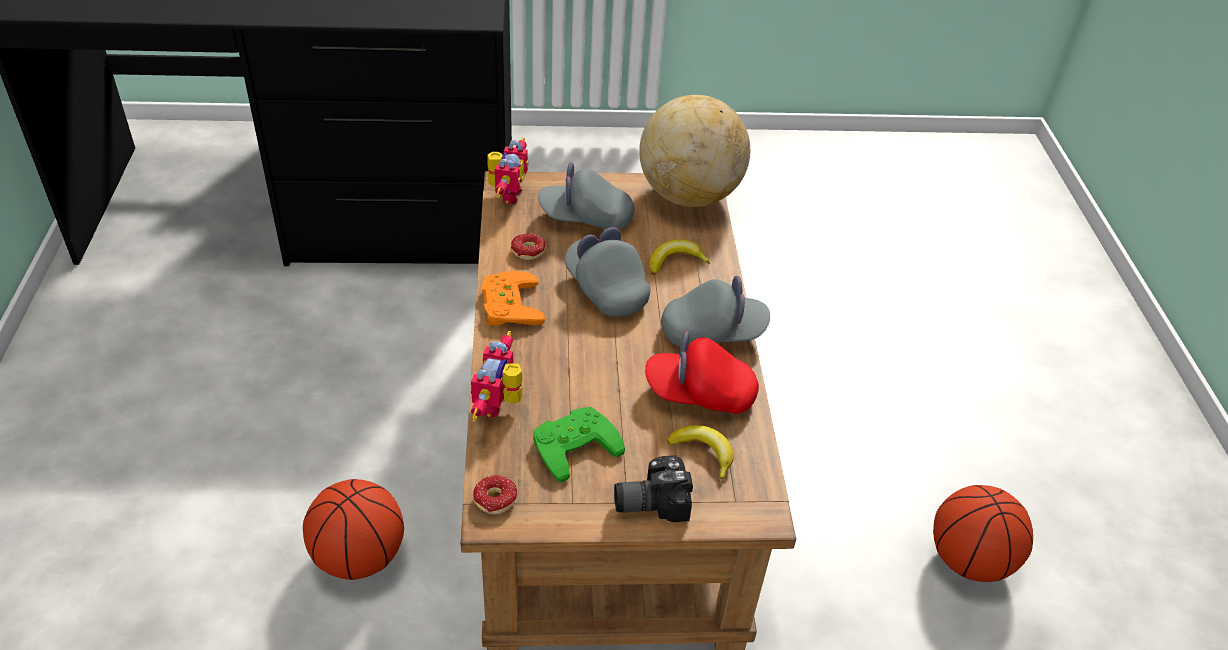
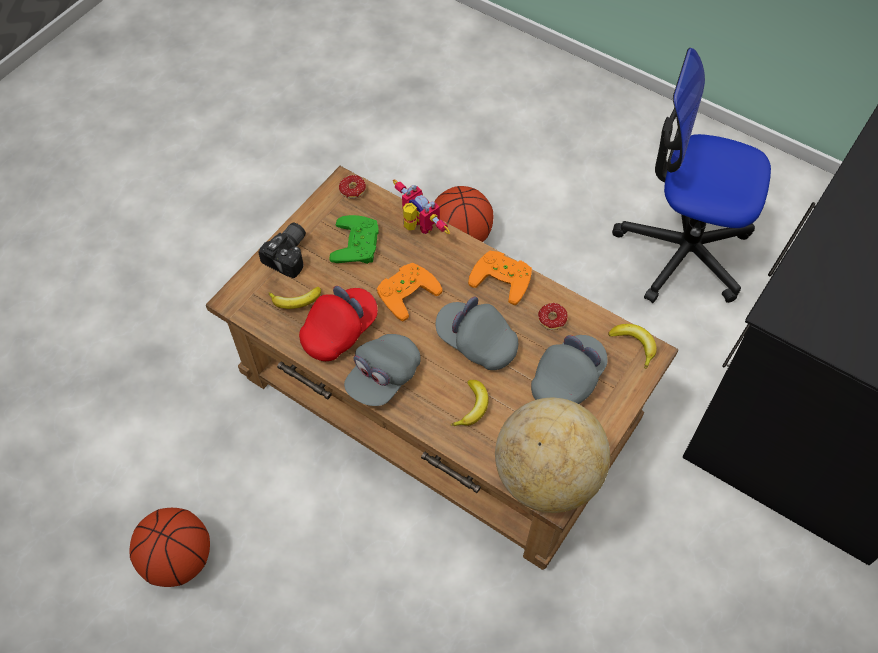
camera: 130 degrees right, 15 degrees up
(245, 351) = (682, 251): none -> office chair
(506, 194) = (634, 345): toy robot -> banana
(597, 369) = (405, 291): none -> orange game controller
(606, 289) = (476, 342): grey cap -> grey cap turned 150 degrees counterclockwise

